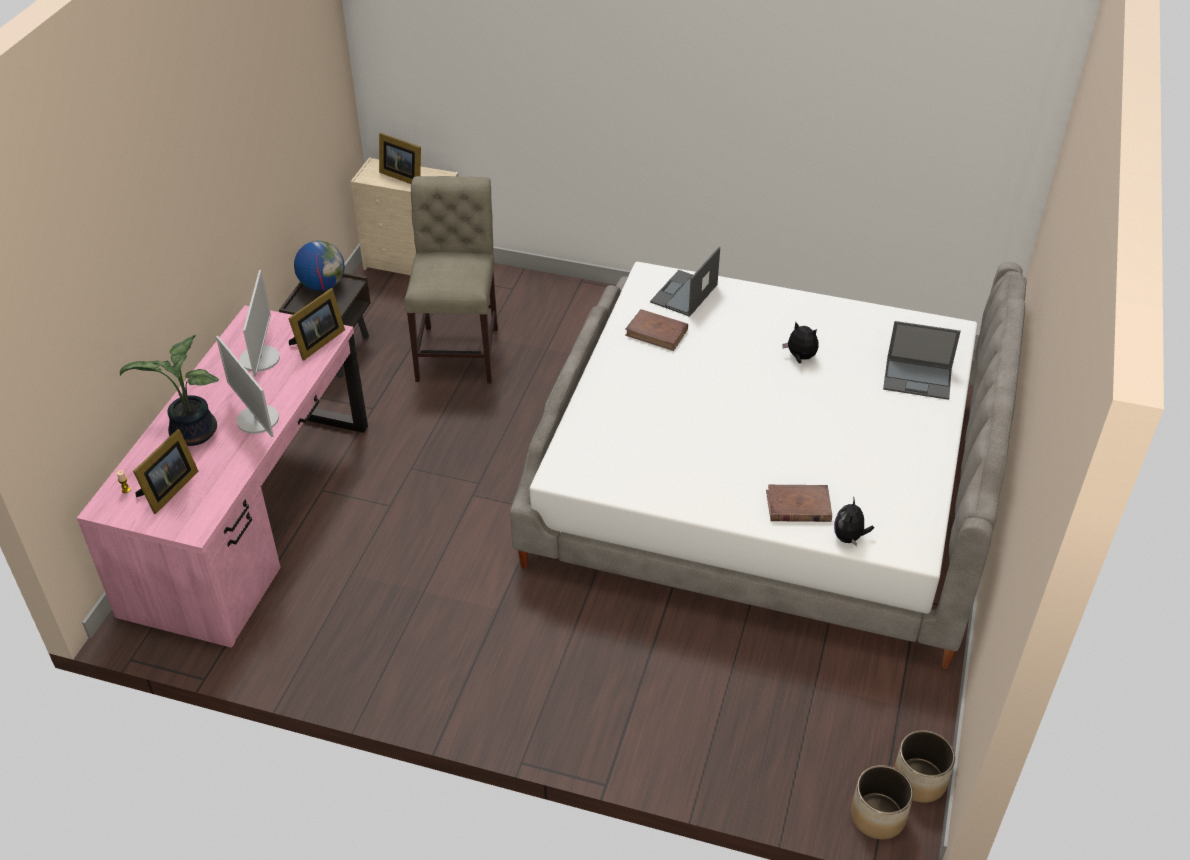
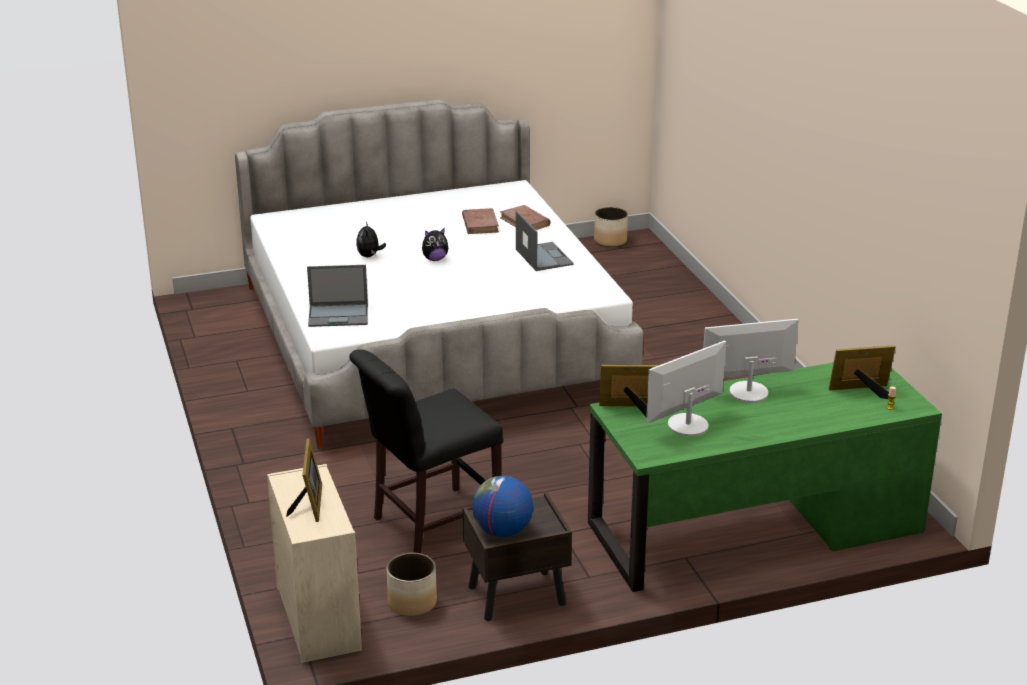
camera: 125 degrees left, 15 degrees down
(192, 434) = (804, 411): potted plant -> none
(251, 516) = (754, 528): pink desk -> green desk
(257, 420) = (748, 392): monitor -> monitor turned 120 degrees counterclockwise
(459, 350) = (429, 524): beige chair -> black chair
(657, 332) = (404, 310): brown book -> brown book (480, 224)
(849, 537) = (530, 204): plush toy -> plush toy (435, 259)
(878, 816) = (648, 245): planter -> planter (412, 602)
(918, 379) = (345, 217): laptop -> laptop (543, 256)

